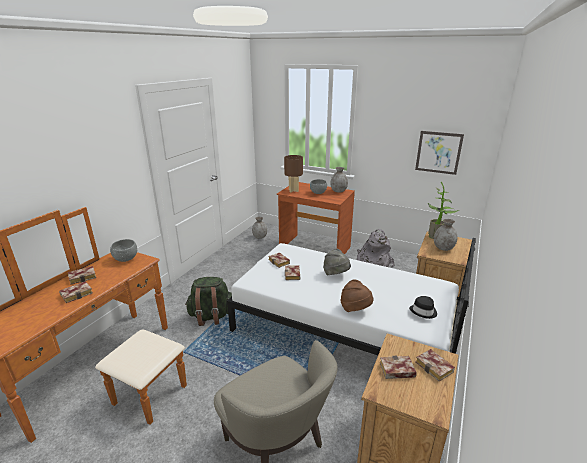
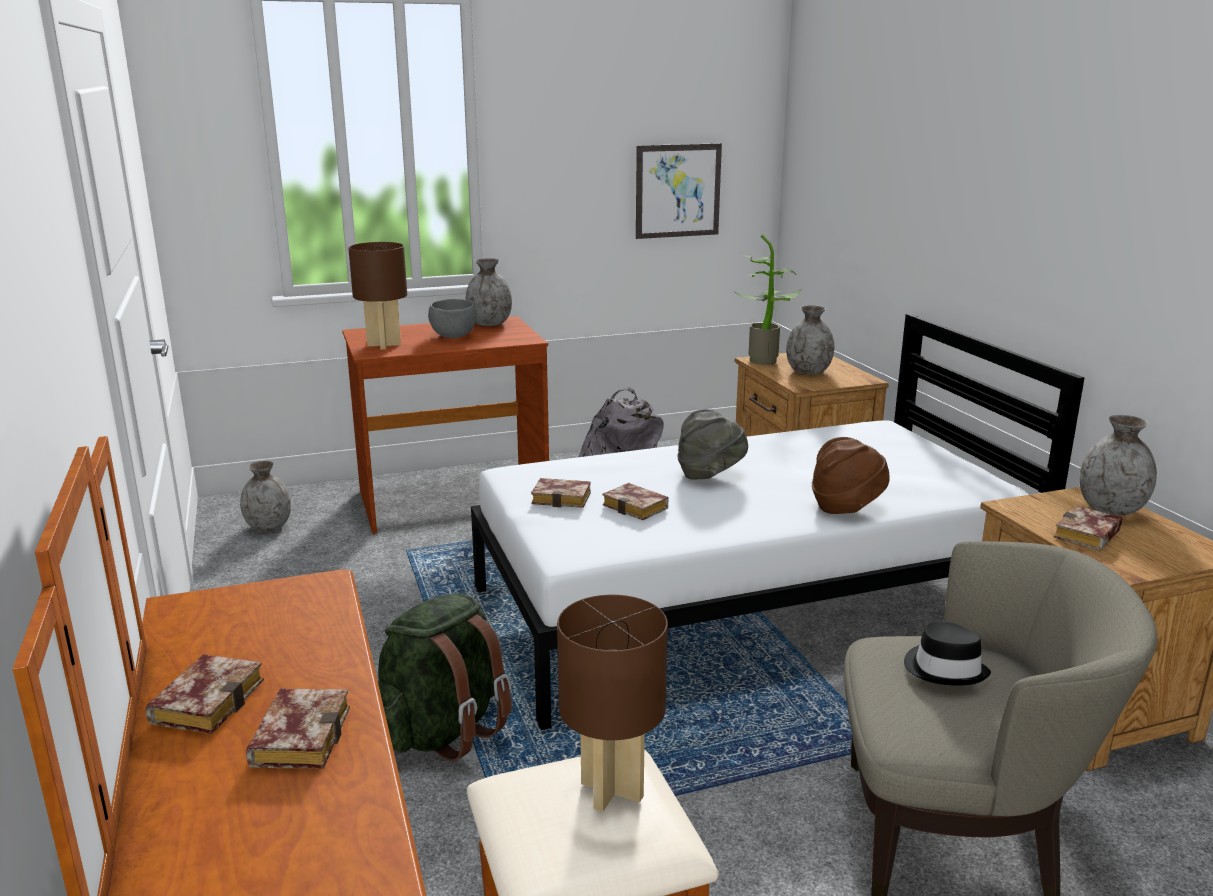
camera: 45 degrees left, 5 degrees down
(125, 259) = (247, 609): grey bowl -> none
(150, 351) = (612, 791): none -> brown table lamp
(423, 311) = (935, 467): black hat -> black hat (945, 669)
(435, 368) = (1111, 509): book -> grey vase

